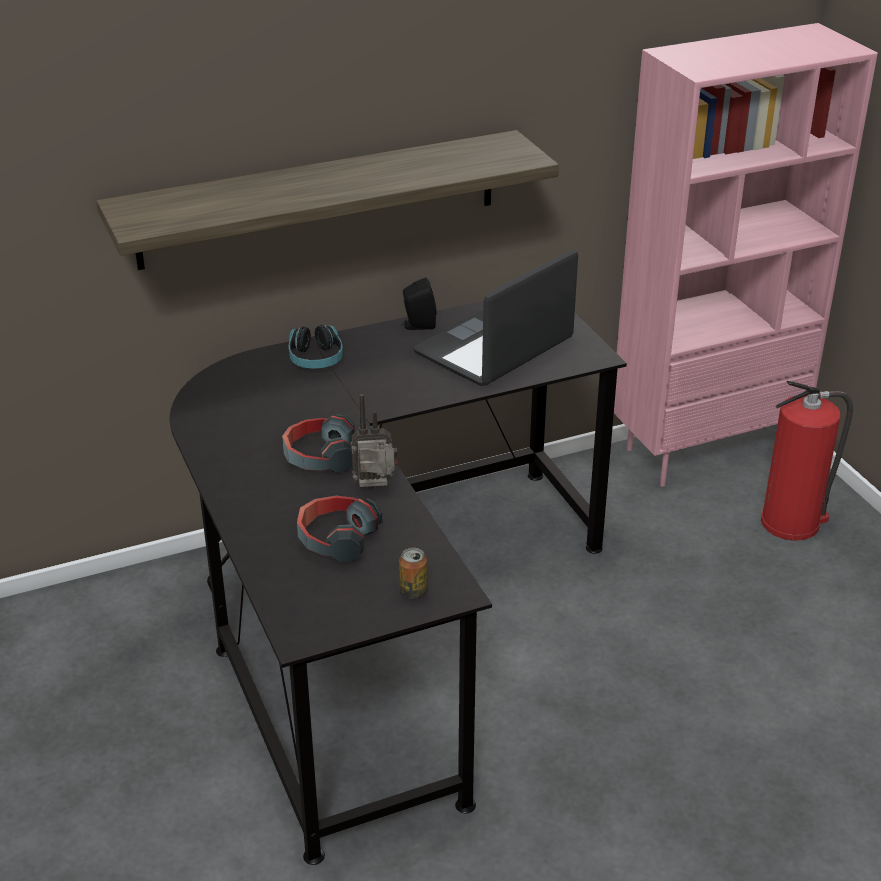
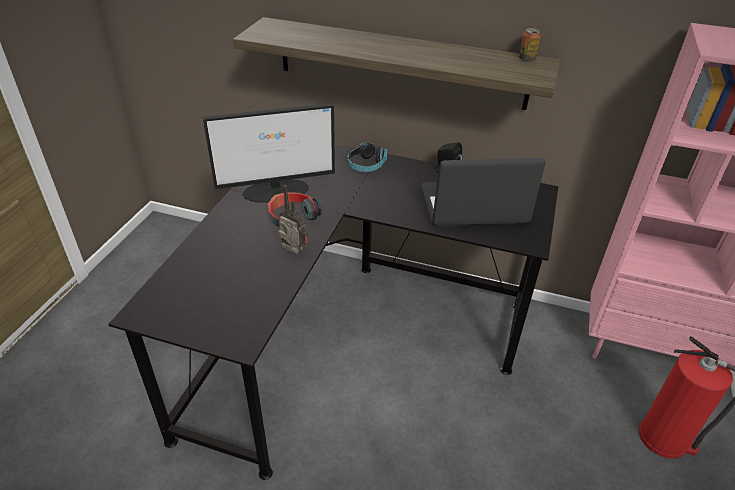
camera: 40 degrees right, 5 degrees up
(252, 438) = (277, 191): none -> monitor
(336, 539) = (234, 269): headphones -> none
(413, 591) = (224, 327): can -> can (527, 59)

